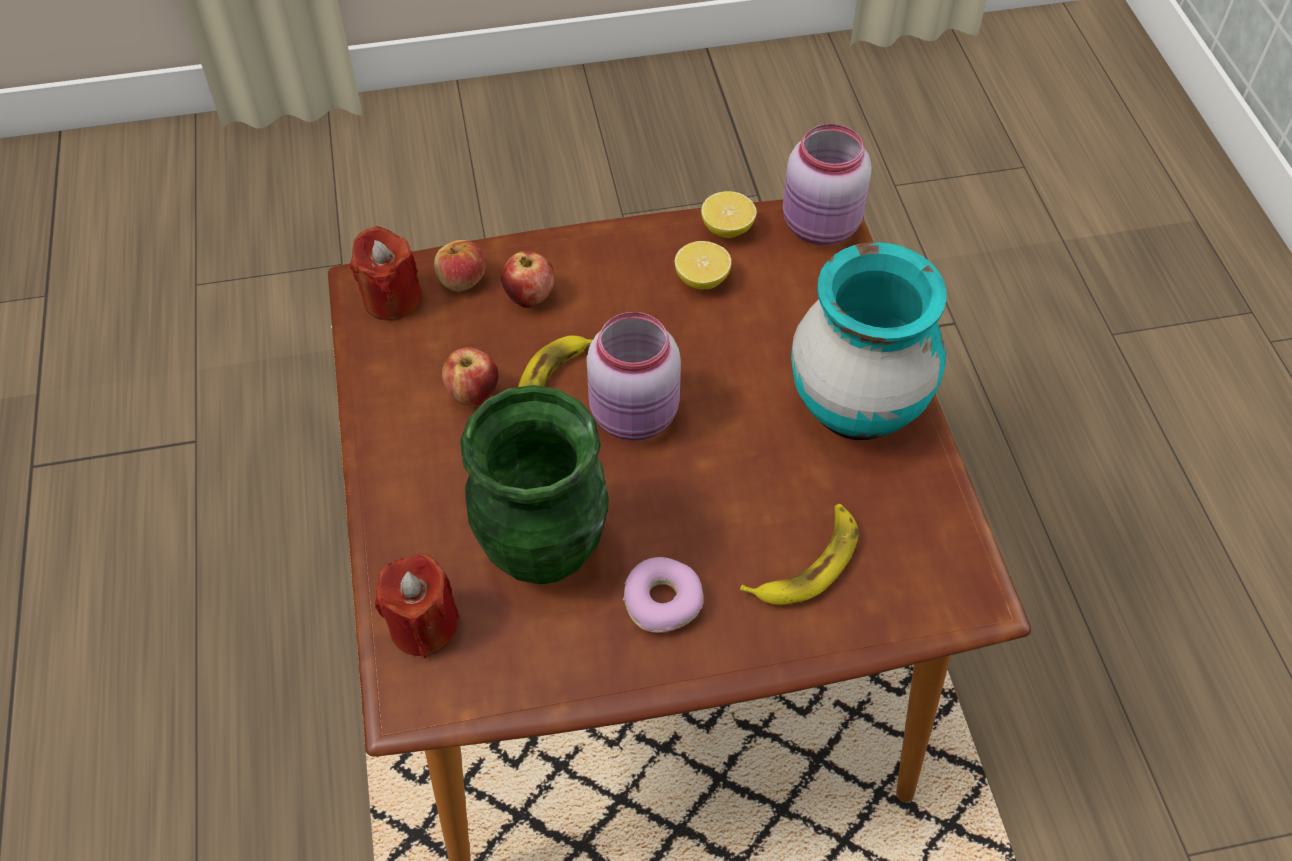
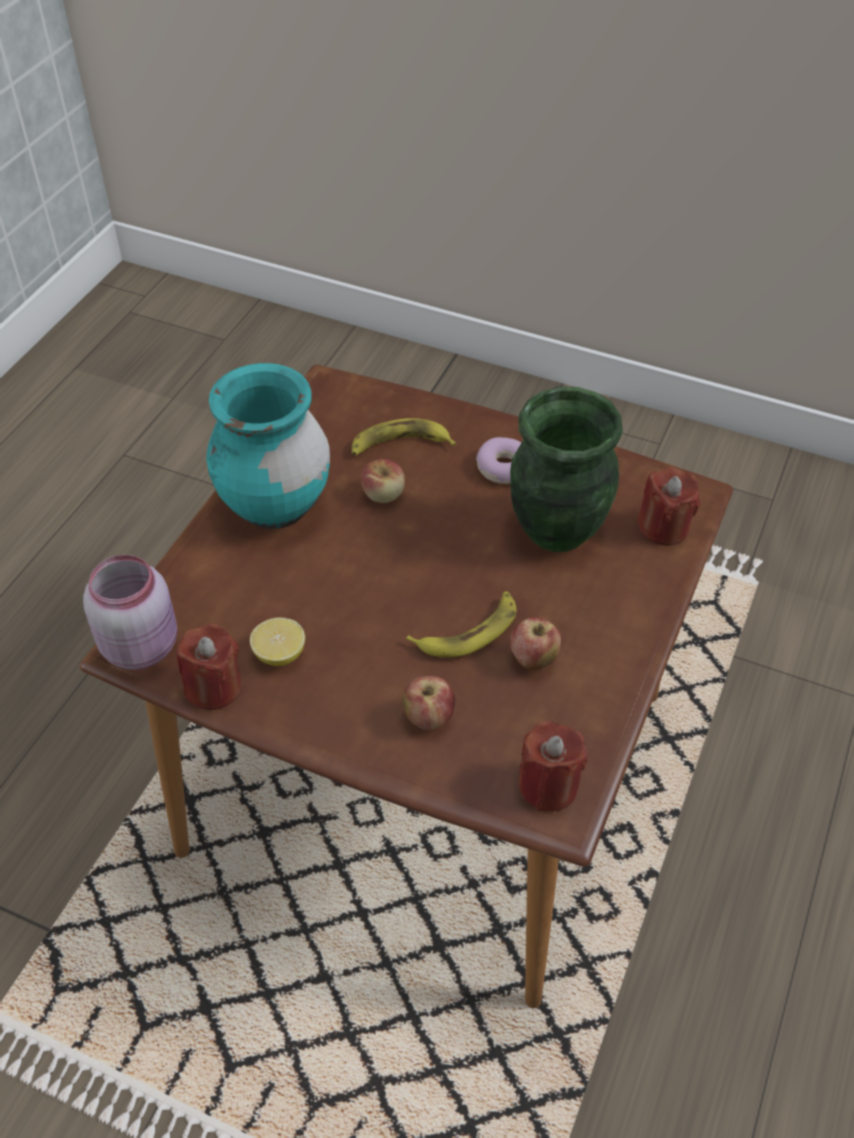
camera: 145 degrees left, 5 degrees down
(461, 280) = (474, 769): apple -> apple (383, 494)
(636, 416) = (426, 579): pink jar -> none
(727, 229) = (213, 687): lemon -> red candle

